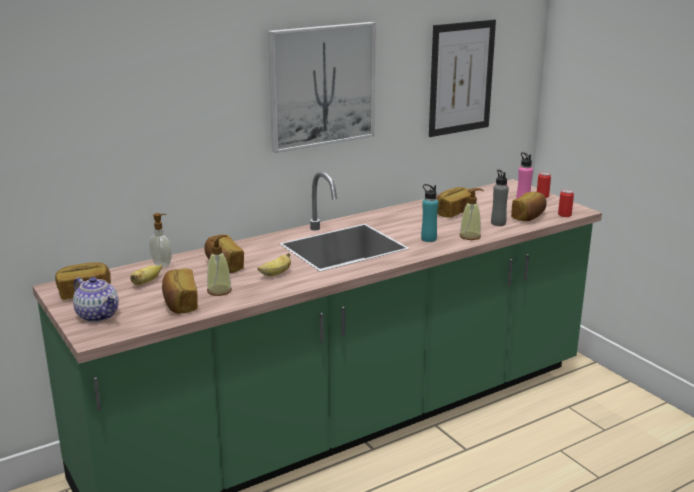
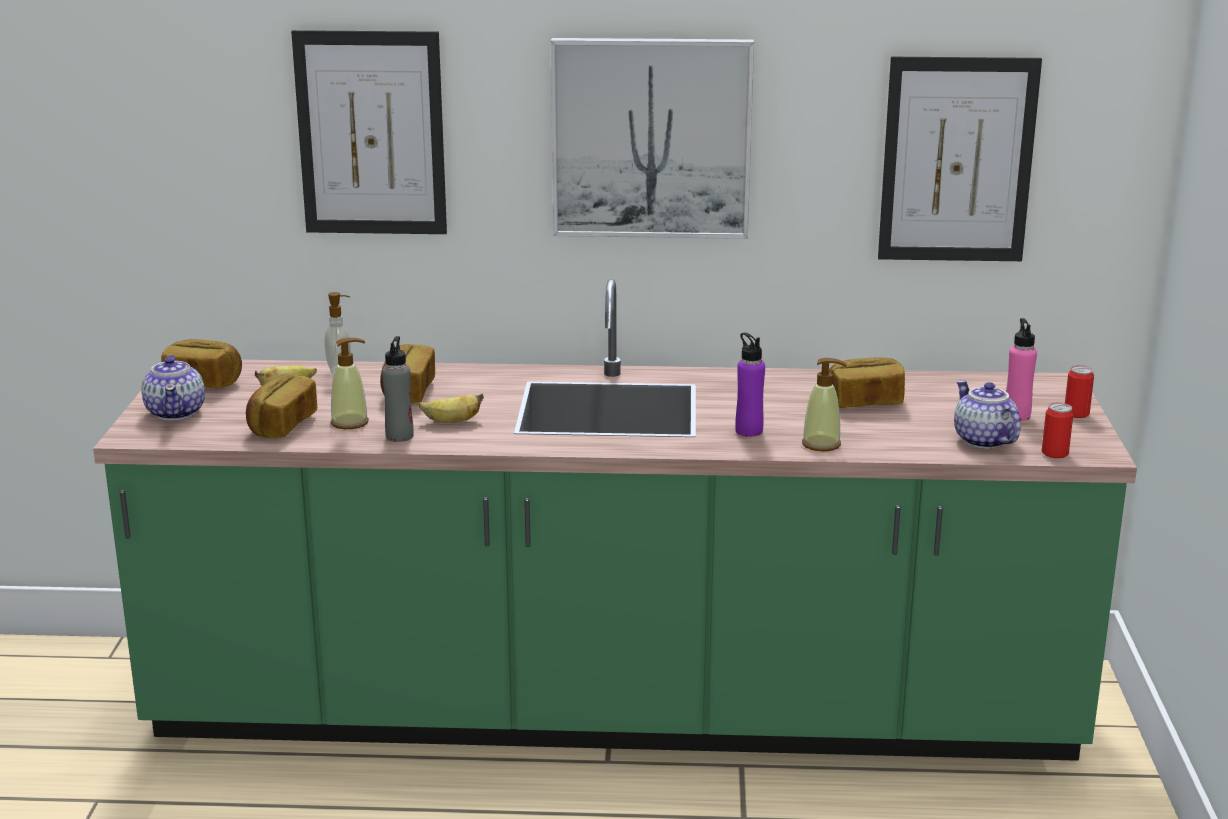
camera: 35 degrees right, 0 degrees up
(162, 105) = (371, 133): none -> picture
(428, 239) = (749, 431): turquoise bottle -> purple bottle
(498, 223) = (907, 437): grey bottle -> grey bottle (399, 436)
(529, 217) = (982, 440): bread -> teapot

